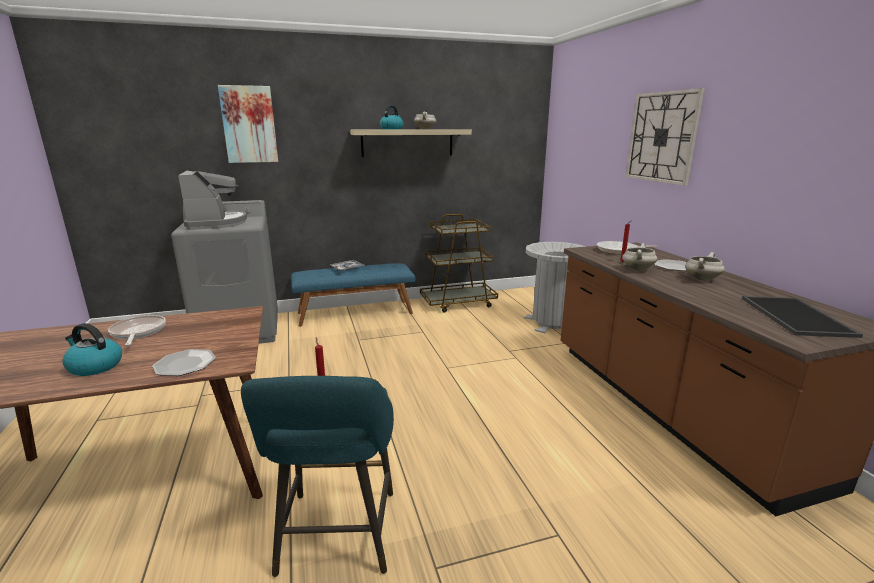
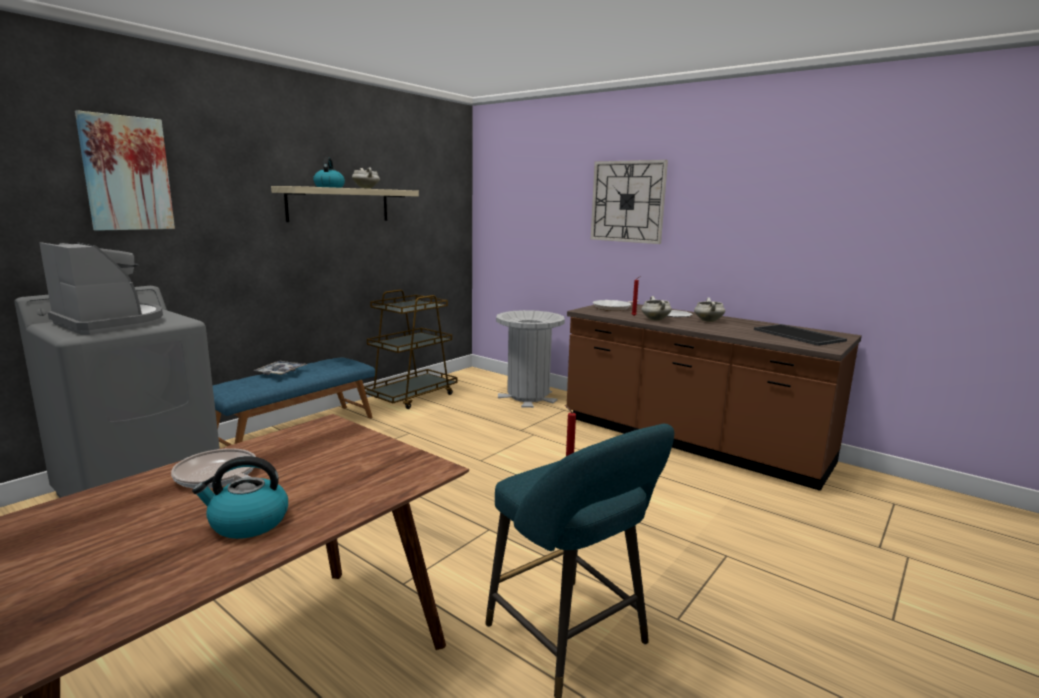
camera: 35 degrees left, 5 degrees down
(185, 364) = (374, 486): plate -> none

